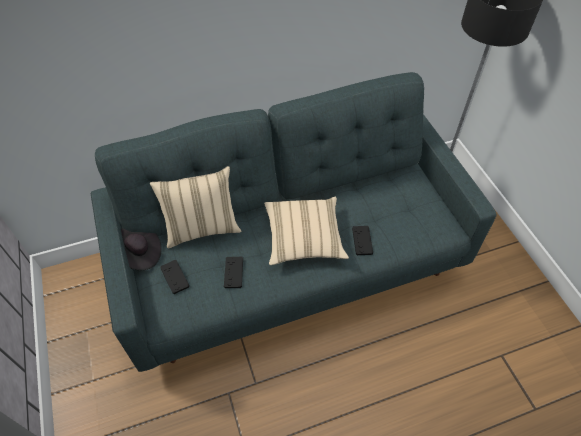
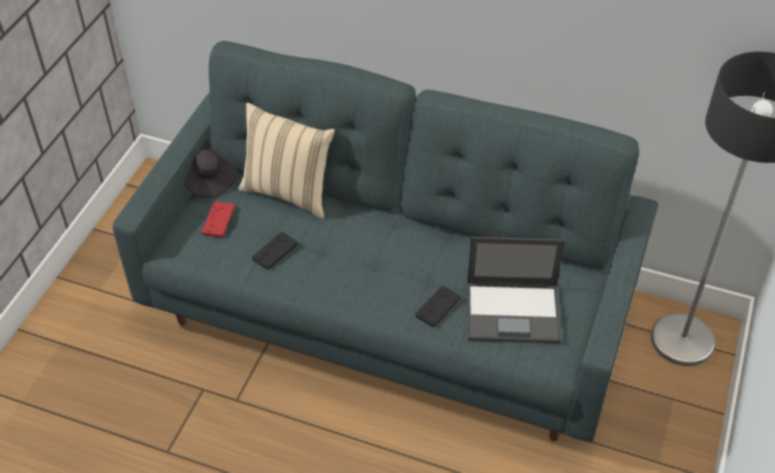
camera: 40 degrees right, 5 degrees down
(174, 277) = (218, 220): black game controller -> red game controller
(304, 238) = (379, 265): beige pillow -> none
(402, 216) = (514, 312): none -> laptop

